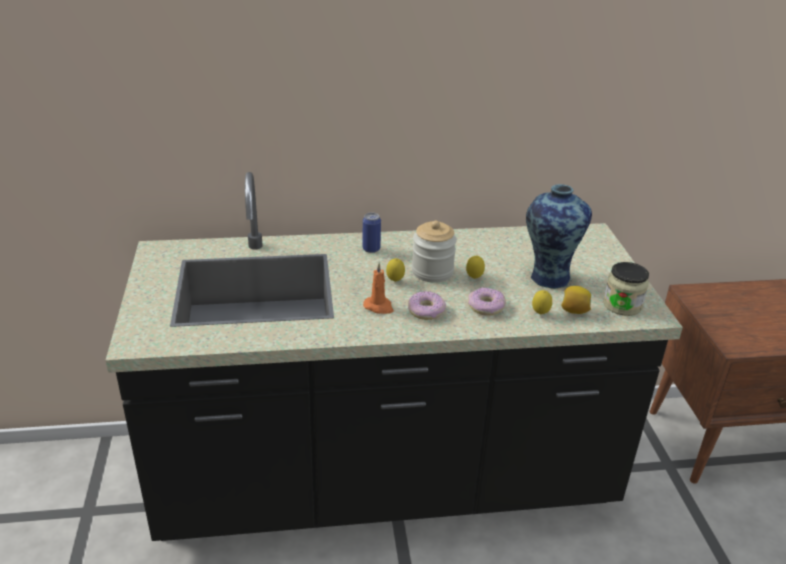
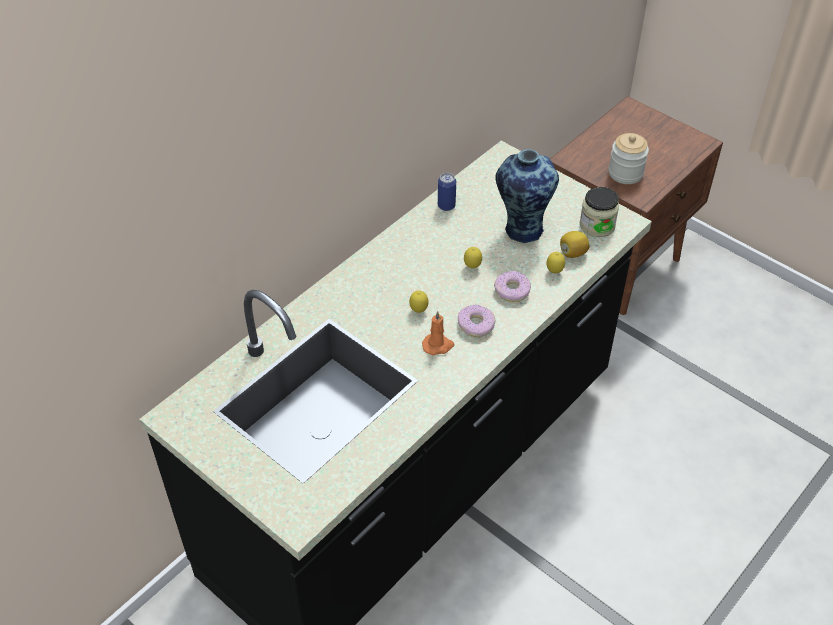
camera: 40 degrees left, 15 degrees up
(371, 249) = (358, 288): can -> can (446, 206)
(432, 272) = (434, 281): jar -> jar (625, 173)

